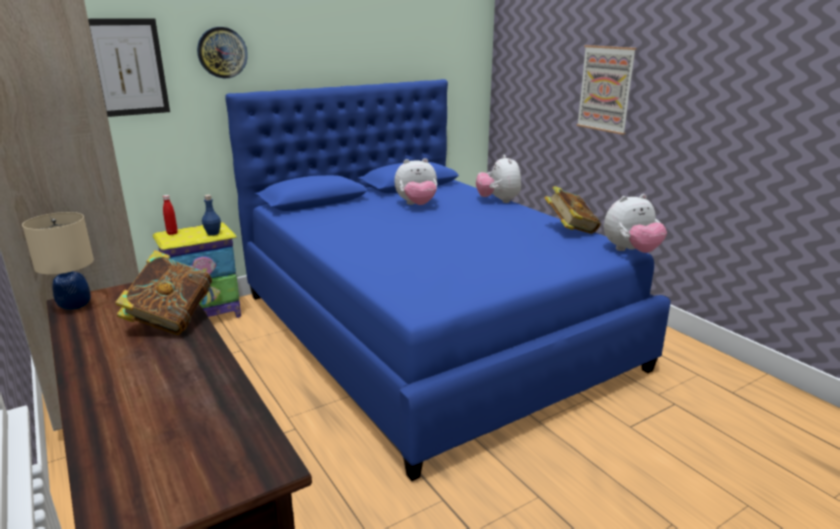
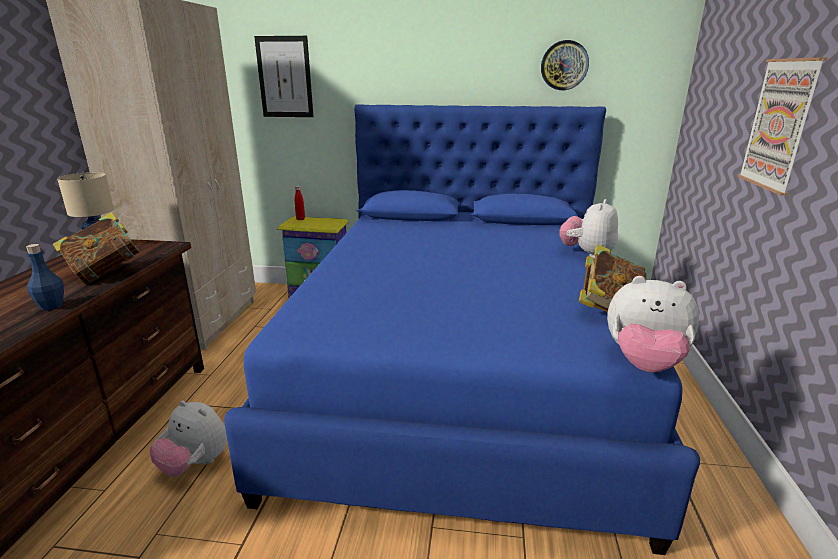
camera: 40 degrees right, 0 degrees up
(213, 233) = (323, 225): blue bottle -> blue bottle (51, 306)
(222, 52) = (360, 67): wall clock -> wall clock (564, 65)
(417, 205) = (490, 238): plush toy -> plush toy (195, 464)

